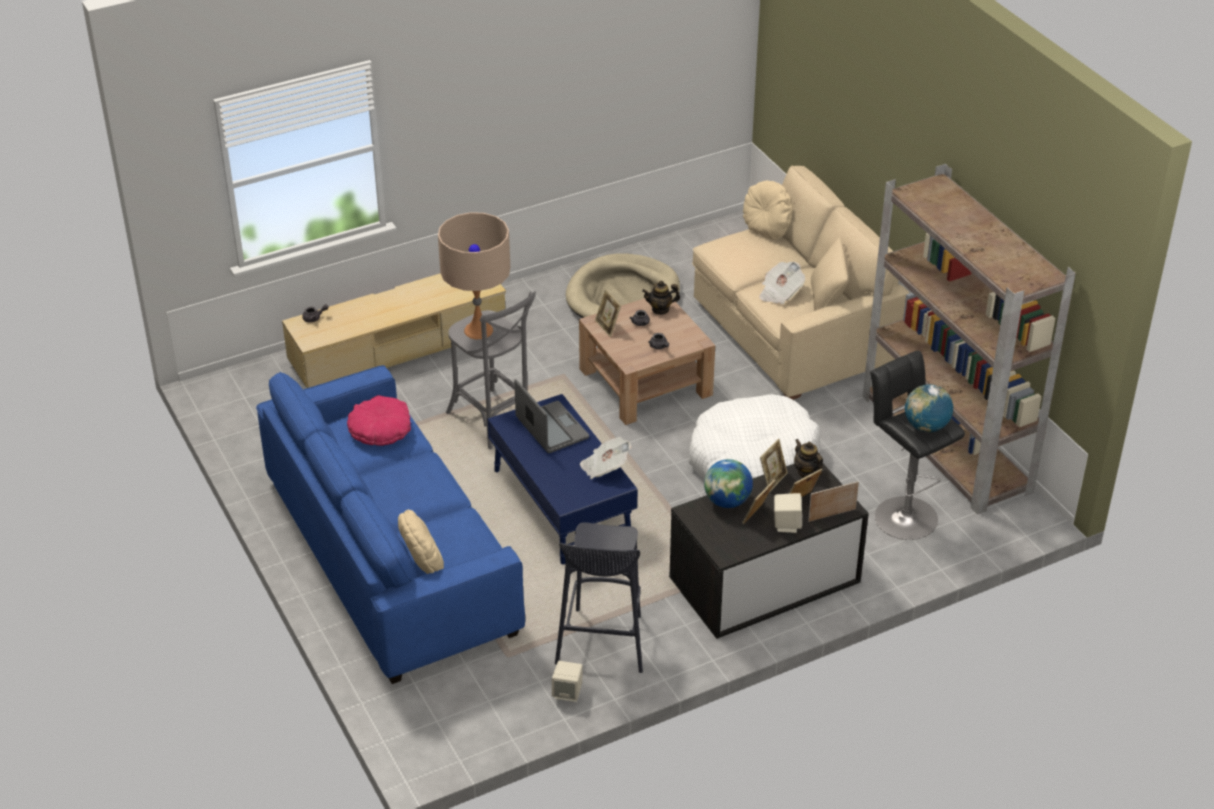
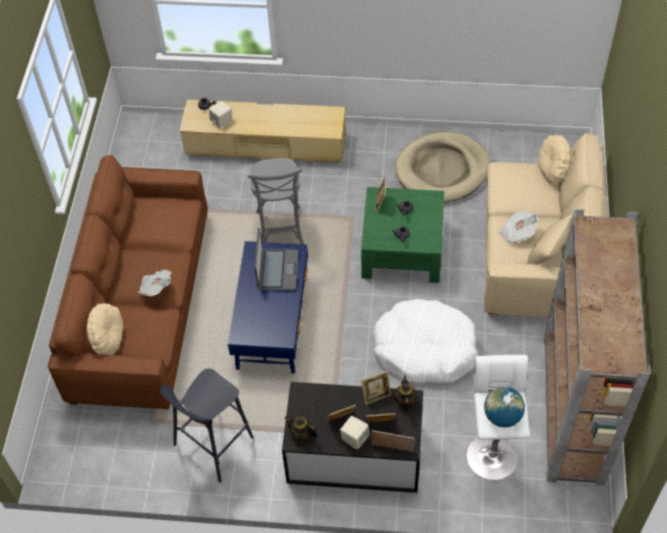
camera: 35 degrees right, 15 degrees up
(379, 429) = (167, 219): pink pillow -> none
(391, 555) = (142, 306): blue sofa -> brown sofa
(478, 330) = (272, 173): beige table lamp -> none
(567, 693) = (164, 471): beige speaker -> beige speaker (222, 122)
(605, 467) = (286, 320): newspaper -> newspaper (156, 288)
(645, 382) = (402, 249): brown coffee table -> green coffee table
(660, 309) = (428, 204): teapot -> teapot (301, 434)
(727, 501) = (331, 397): globe -> none
(902, 515) = (491, 453): black stool -> white stool

